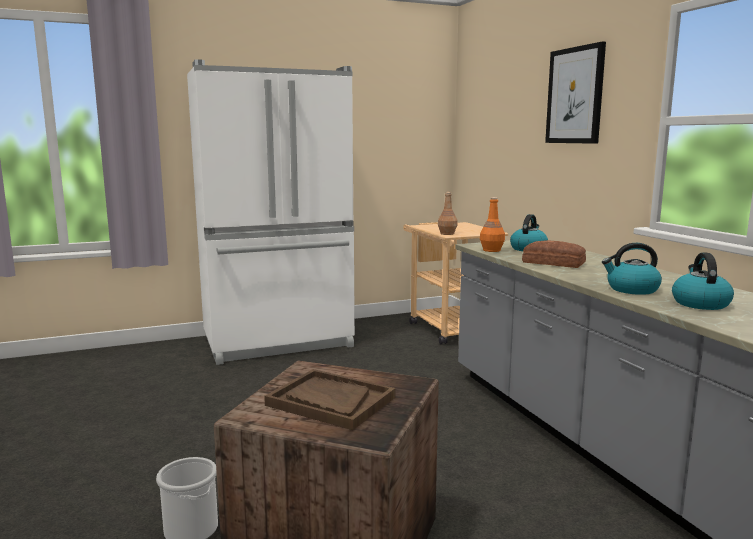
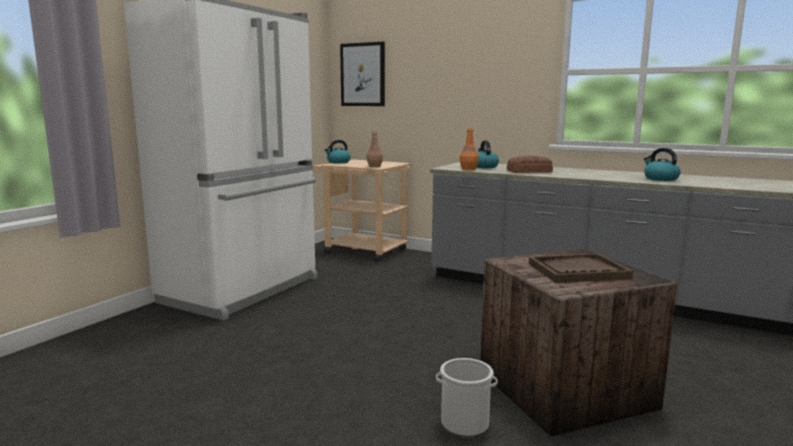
camera: 40 degrees left, 0 degrees up
(575, 95) = (479, 53): picture -> picture (363, 74)
(631, 289) = (614, 177): kettle -> kettle (338, 162)

